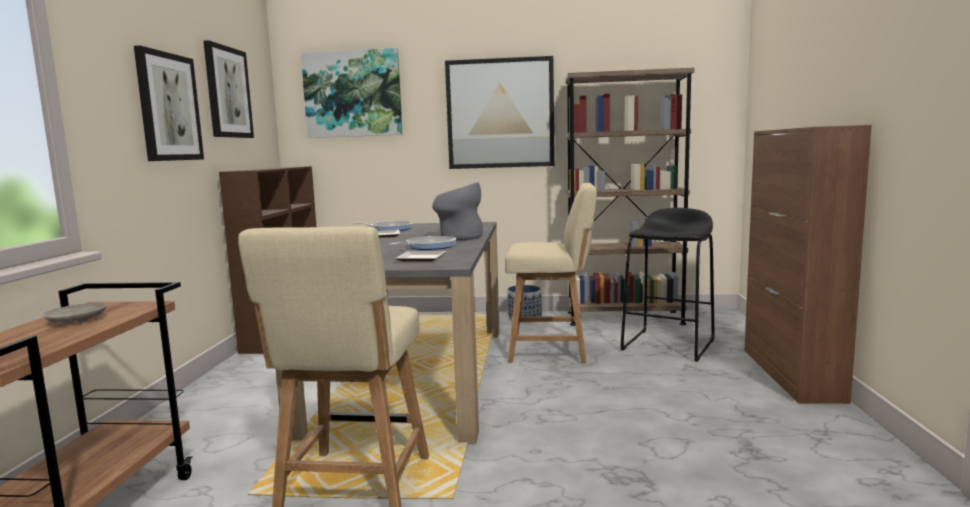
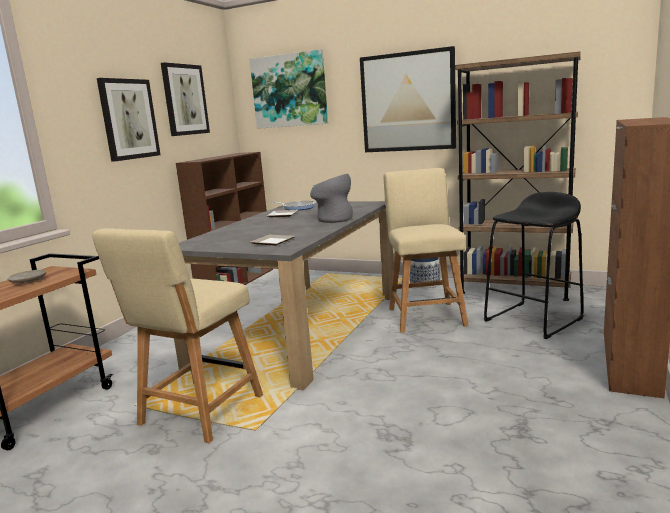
camera: 20 degrees right, 5 degrees up
(428, 246) = (296, 229): frying pan -> none
(553, 349) = (425, 315): beige chair -> beige chair turned 120 degrees counterclockwise

